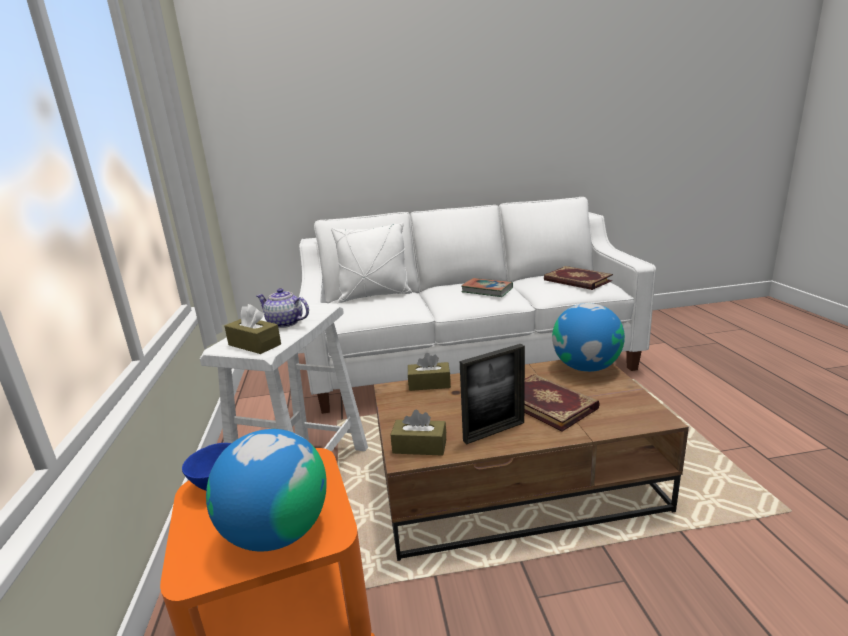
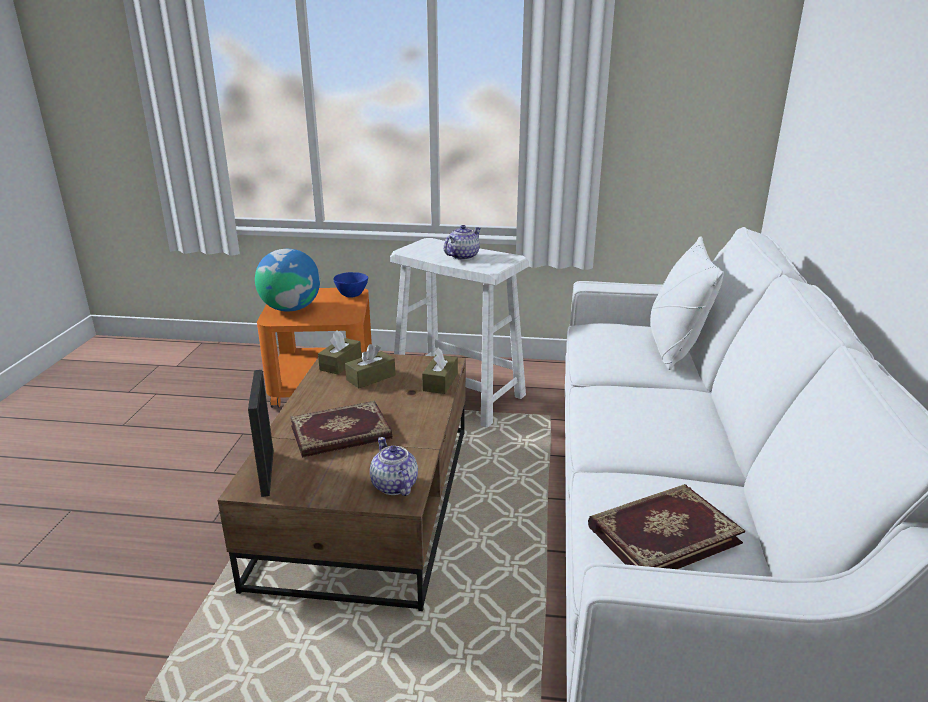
camera: 105 degrees right, 5 degrees up
(254, 344) = (422, 248): brown tissue box -> brown tissue box (371, 377)
(487, 290) = (643, 423): book -> none
(494, 431) = (326, 396): picture frame -> picture frame (267, 473)
(586, 367) = (394, 486): globe -> teapot

